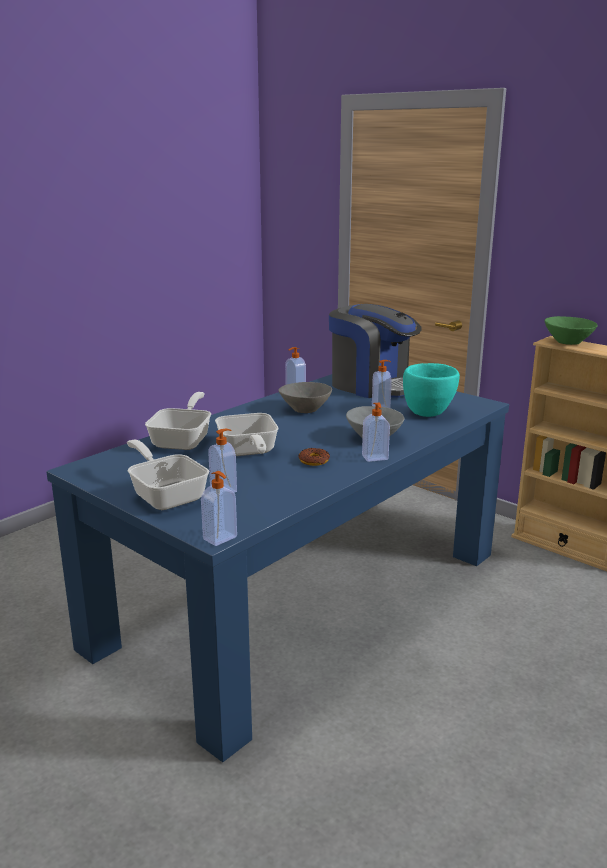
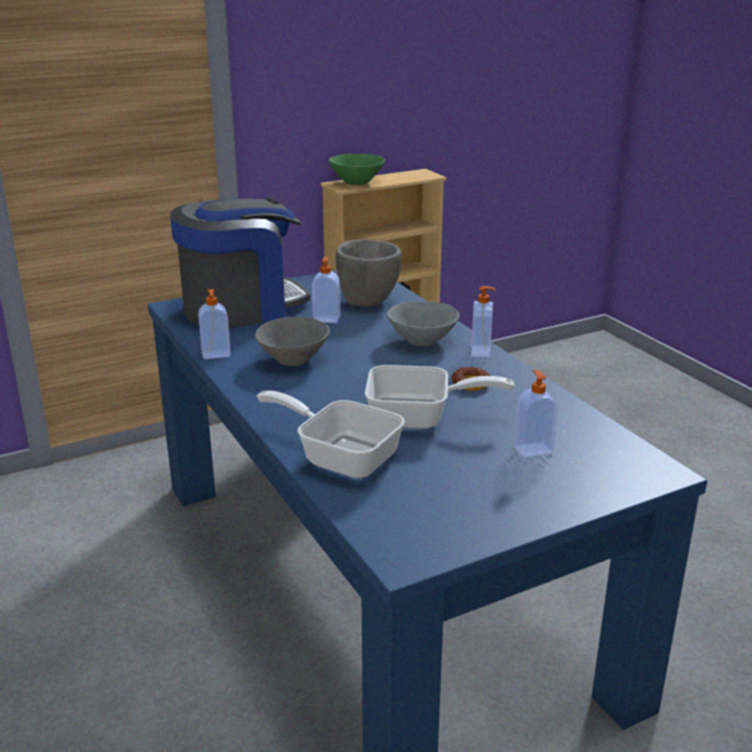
camera: 70 degrees left, 5 degrees up
(166, 494) = (533, 490): frying pan -> none
(220, 538) = (668, 468): soap dispenser -> none
(428, 414) = (368, 301): turquoise bowl -> grey bowl

